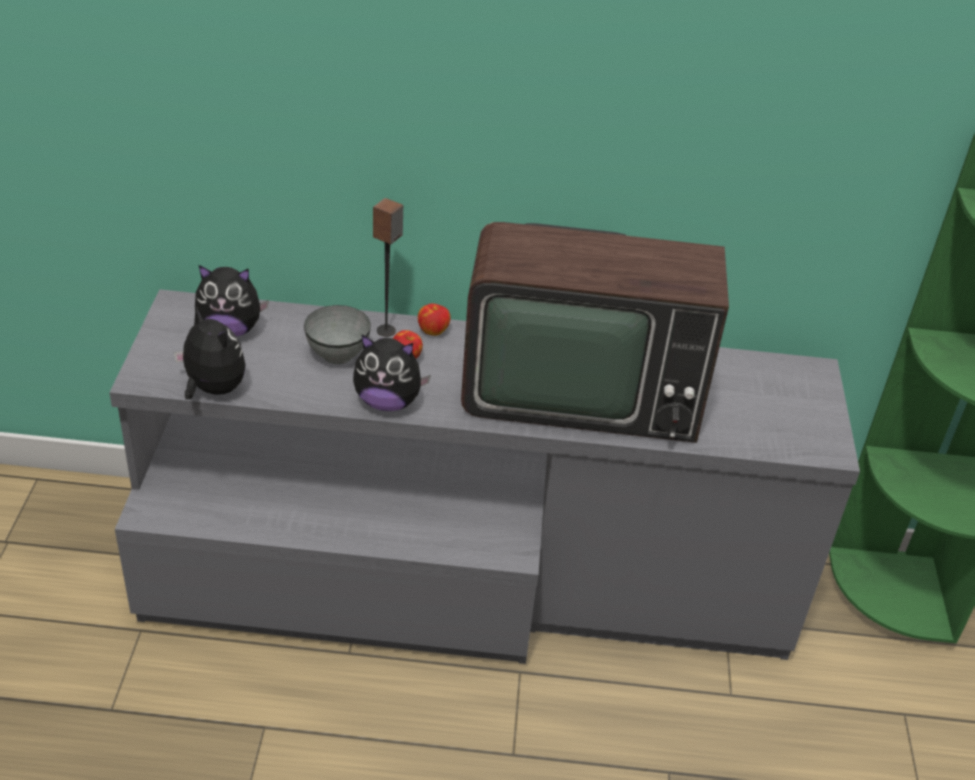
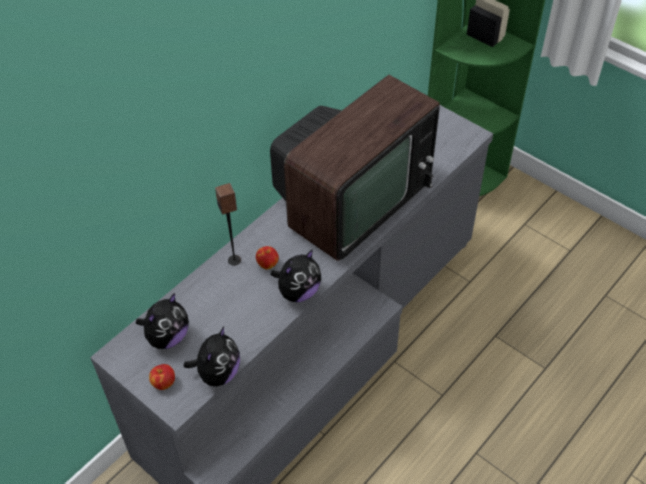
camera: 50 degrees left, 10 degrees up
(212, 389) = (218, 373): plush toy -> plush toy turned 120 degrees clockwise
(338, 354) = (236, 294): grey bowl -> none
(433, 330) = (253, 238): apple -> apple (163, 383)

